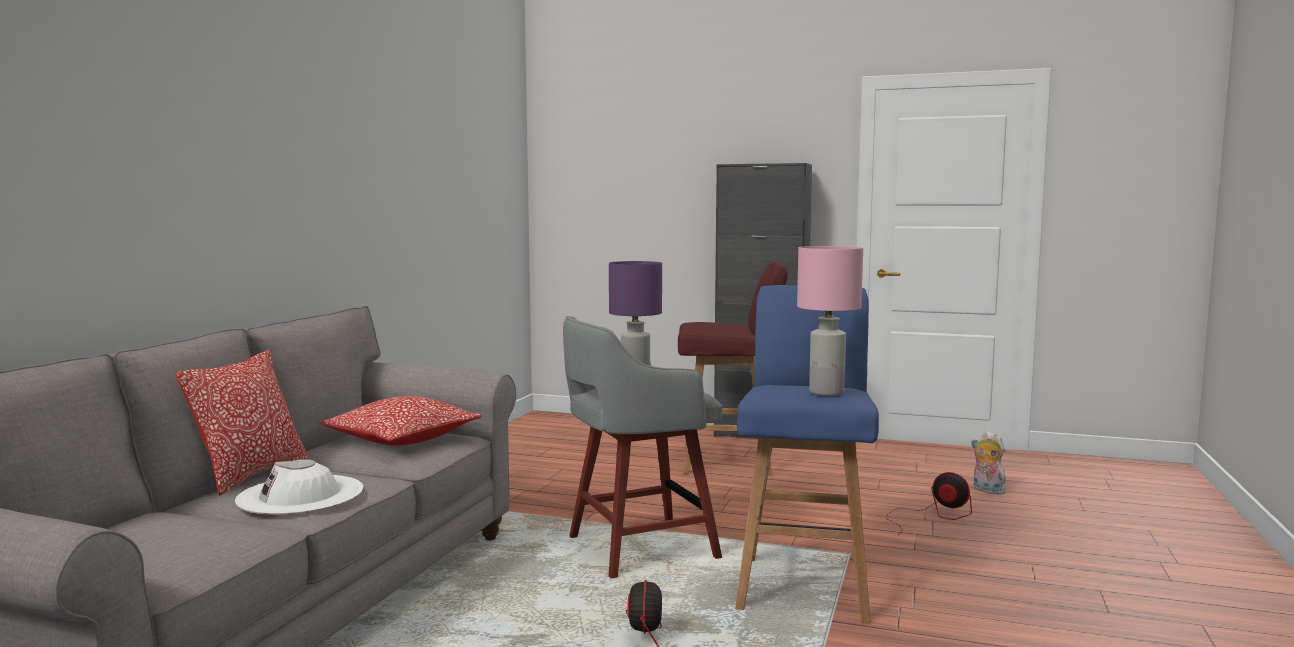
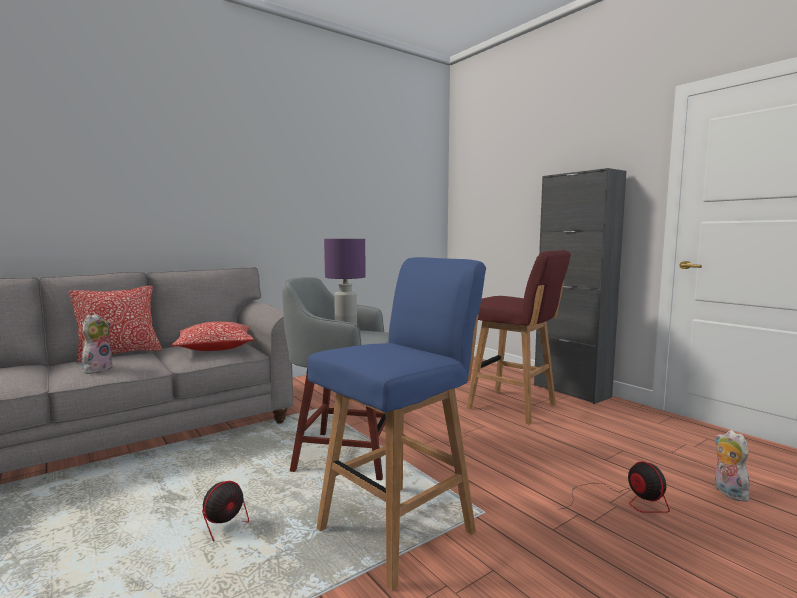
camera: 35 degrees right, 0 degrees up
(301, 495) = (97, 369): white hat -> plush toy
(827, 392) = (382, 355): pink table lamp -> none

